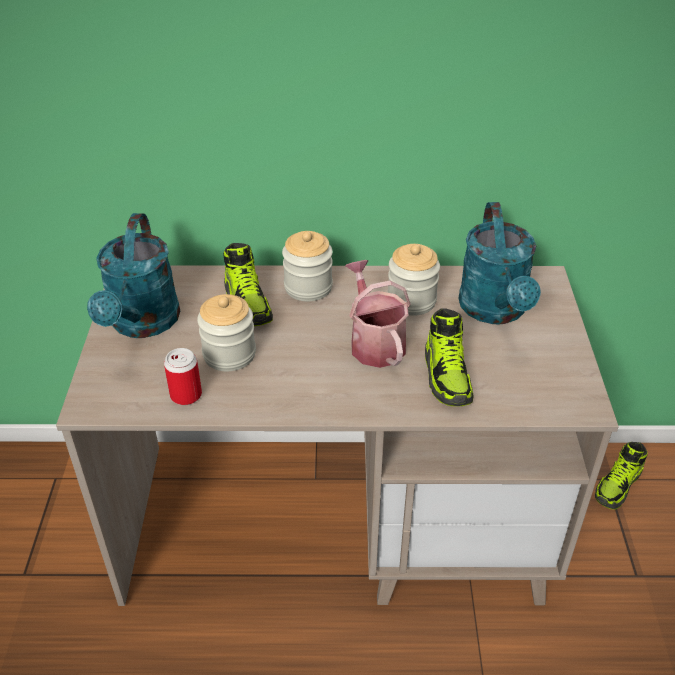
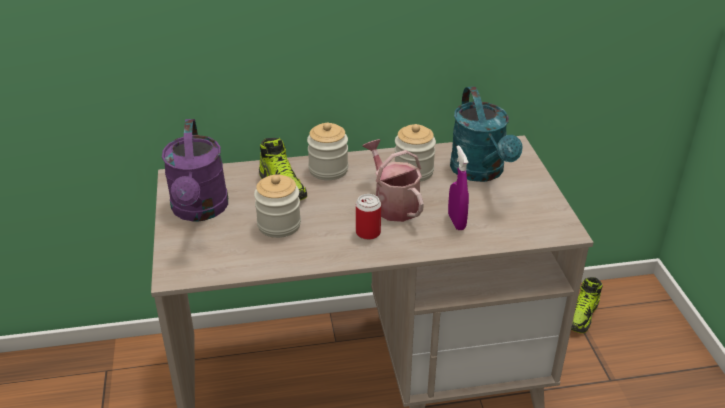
camera: 10 degrees left, 5 degrees down
(142, 324) = (199, 211): turquoise watering can -> purple watering can
(186, 395) = (253, 258): can -> can (368, 233)
(447, 376) = (456, 222): shoe -> purple spray bottle

